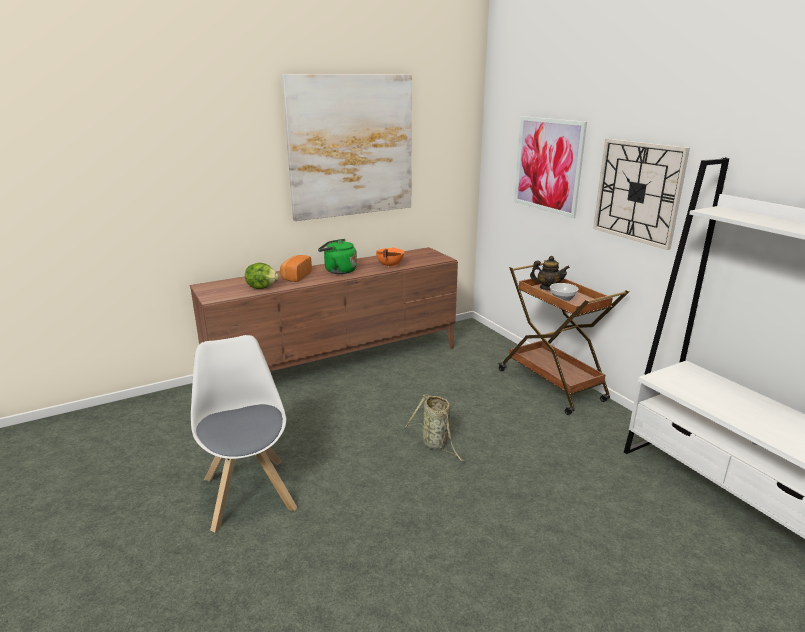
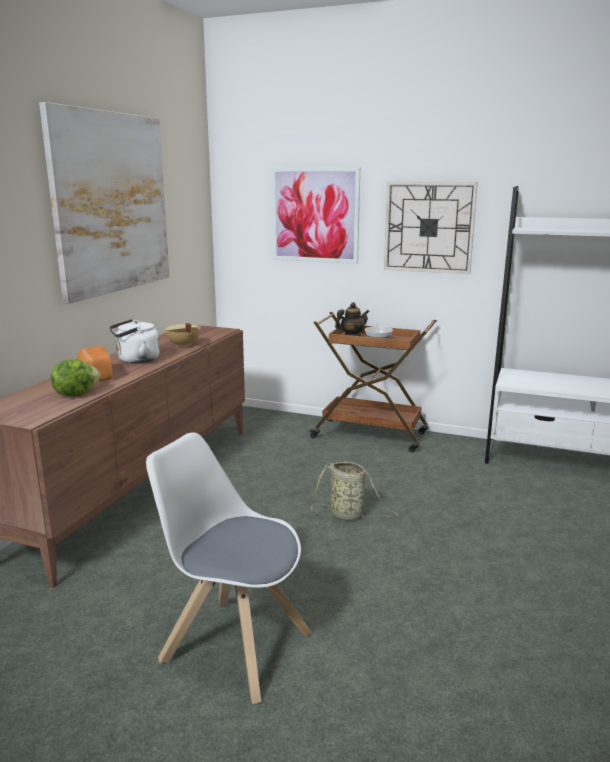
camera: 40 degrees left, 5 degrees down
(338, 271) = (136, 360): green kettle -> white kettle
(389, 265) = (183, 345): orange cooking pot -> beige cooking pot

